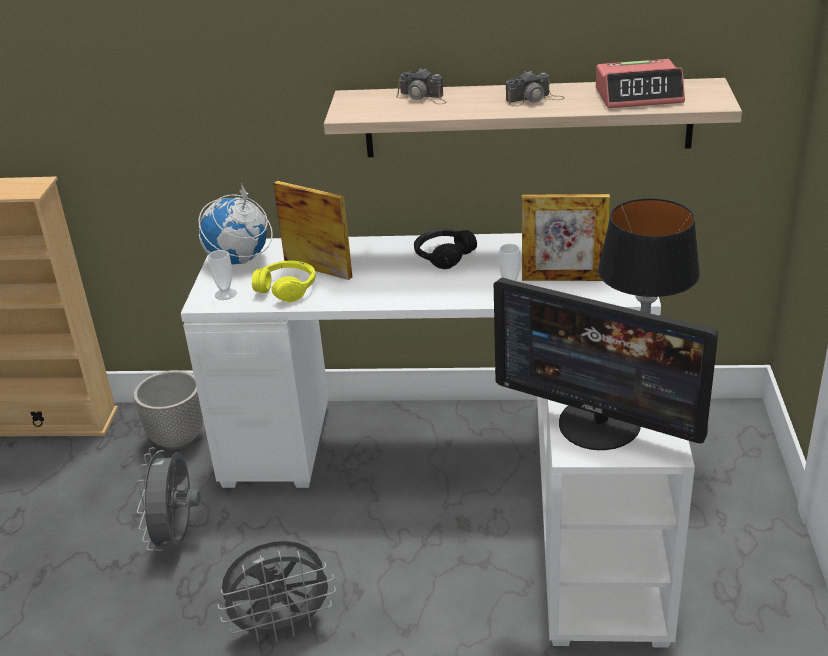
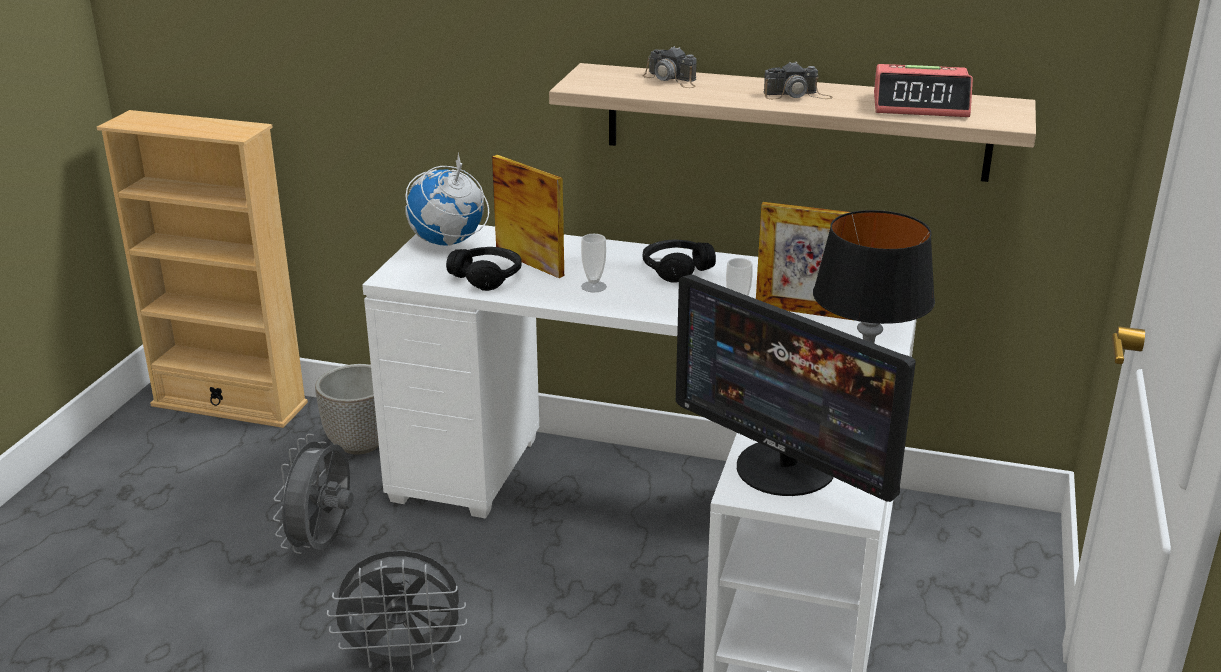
camera: 10 degrees right, 5 degrees down
(225, 294) = (418, 273): cup -> cup (593, 286)
(287, 288) = (487, 277): yellow headphones -> black headphones

